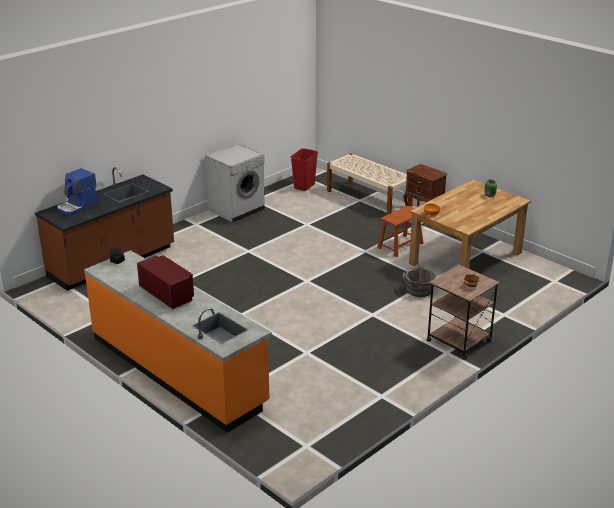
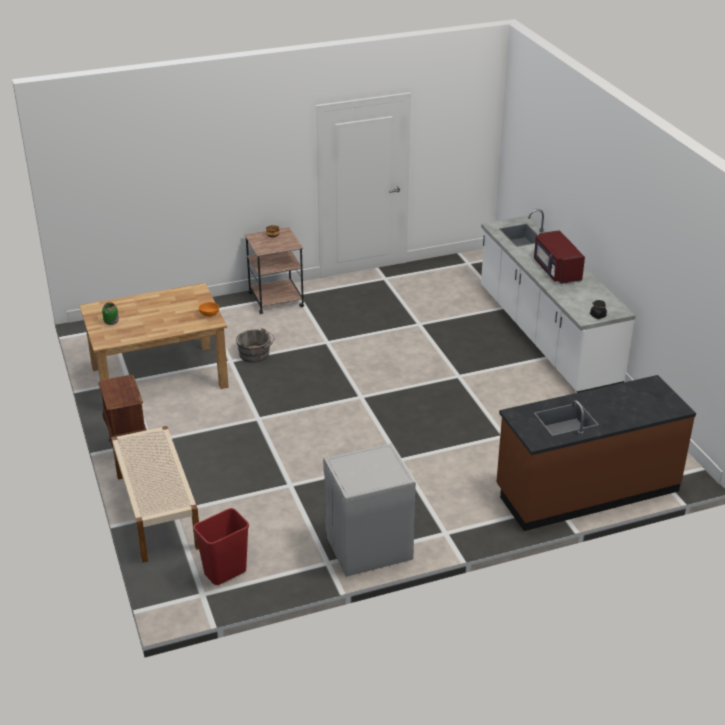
camera: 155 degrees left, 5 degrees up
(78, 207) = (636, 407): coffee machine -> none
(178, 370) = (545, 337): orange counter -> white counter
(400, 245) = (209, 414): brown stool -> none

